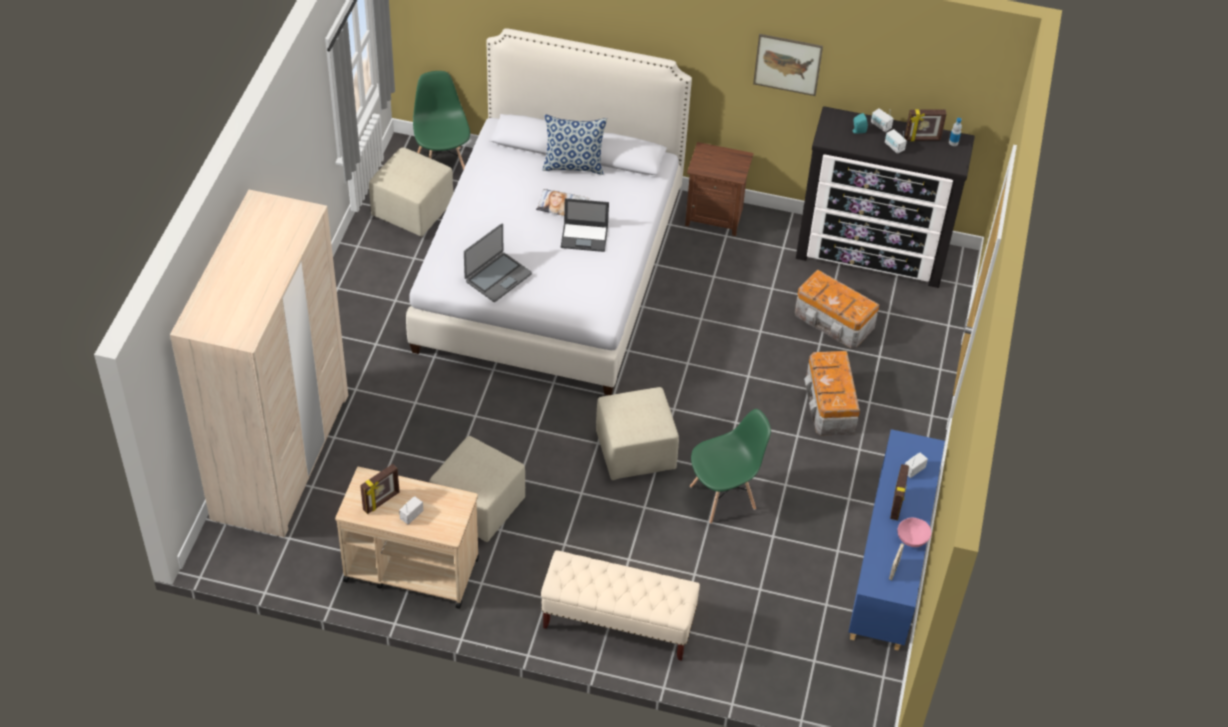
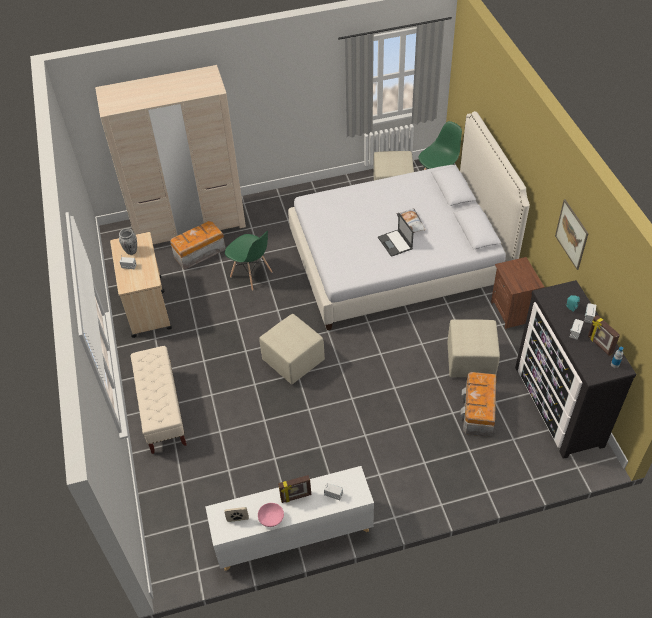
camera: 65 degrees right, 0 degrees up
(381, 501) = (131, 251): picture frame -> vase
(479, 506) = (206, 312): beige ottoman -> beige ottoman (471, 361)
(497, 277) = (331, 223): laptop -> none
(573, 166) = (448, 213): pillow -> none
(723, 497) = (288, 419): green chair -> green chair (251, 275)
(829, 405) = (403, 441): storage box -> storage box (198, 253)
(889, 565) = (293, 534): blue cabinet -> white cabinet

